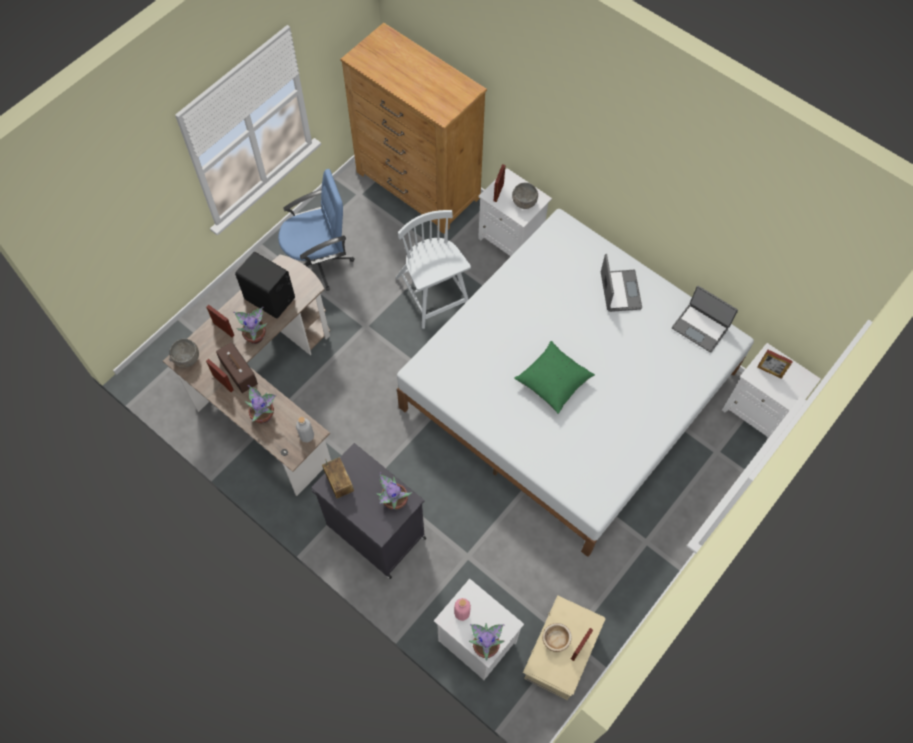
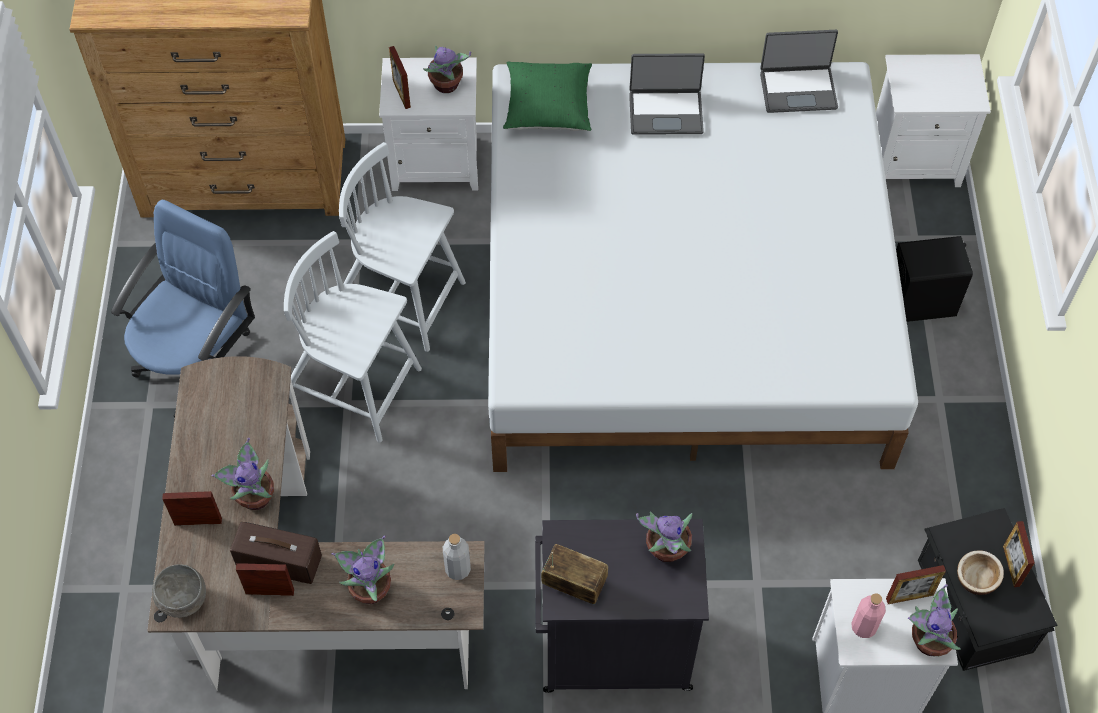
camera: 40 degrees left, 5 degrees down
(270, 298) = (226, 434): black speaker -> black speaker (920, 301)
(375, 320) = (353, 386): none -> white chair
(523, 202) = (446, 85): grey bowl -> potted plant
(553, 382) = (694, 272): green pillow -> green pillow (548, 108)
(559, 653) = (973, 607): beige storage box -> black storage box
(619, 291) = (666, 112): laptop -> laptop turned 135 degrees clockwise
(769, 371) = (920, 84): picture frame -> picture frame (909, 597)

